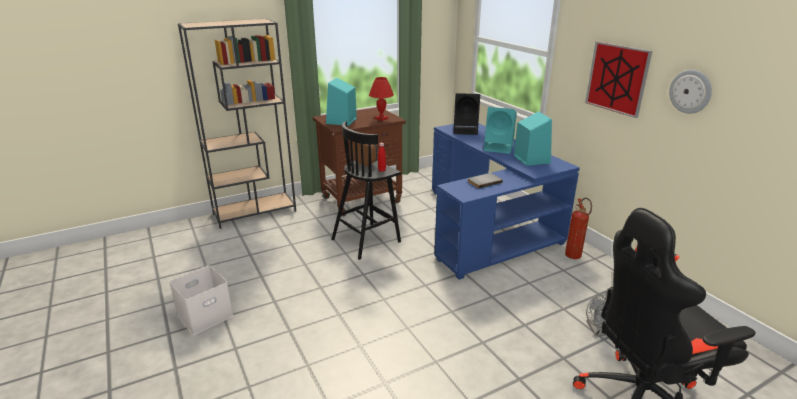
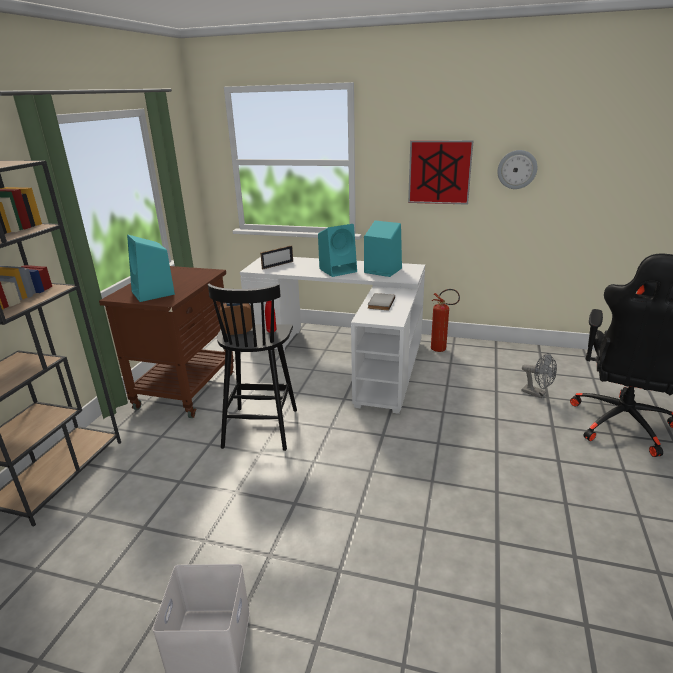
camera: 45 degrees left, 0 degrees up
(381, 118) = (195, 275): red table lamp -> none
(466, 130) = (277, 265): black speaker -> picture frame
(489, 226) = (347, 356): blue desk -> white desk

